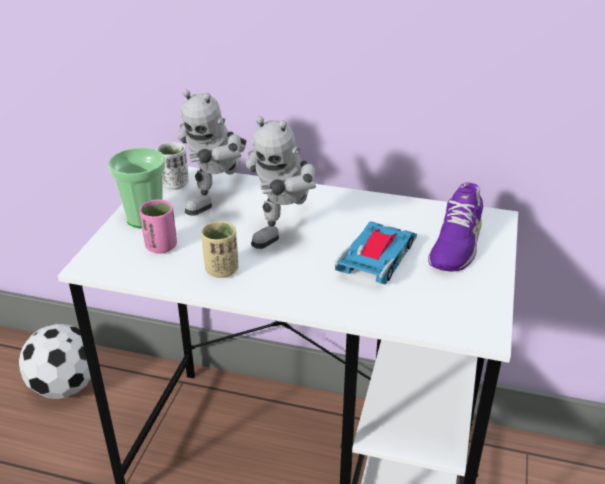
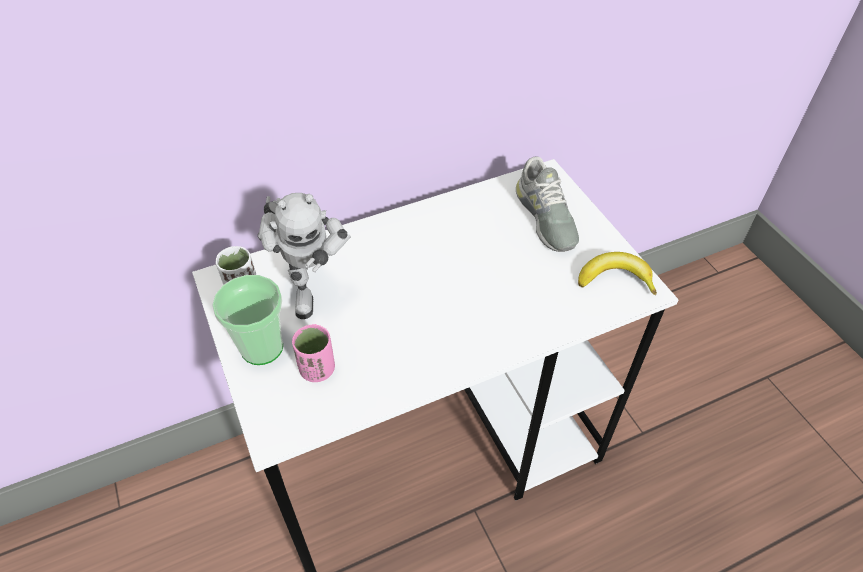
camera: 40 degrees left, 15 degrees up
(66, 386) = (154, 533): football -> none
(221, 270) = (401, 359): beige cup -> none
(286, 232) = (409, 284): toy robot -> none
(377, 258) = (506, 266): toy car -> none
(455, 243) = (545, 217): purple shoe -> grey shoe
(465, 311) = (615, 279): none -> banana

